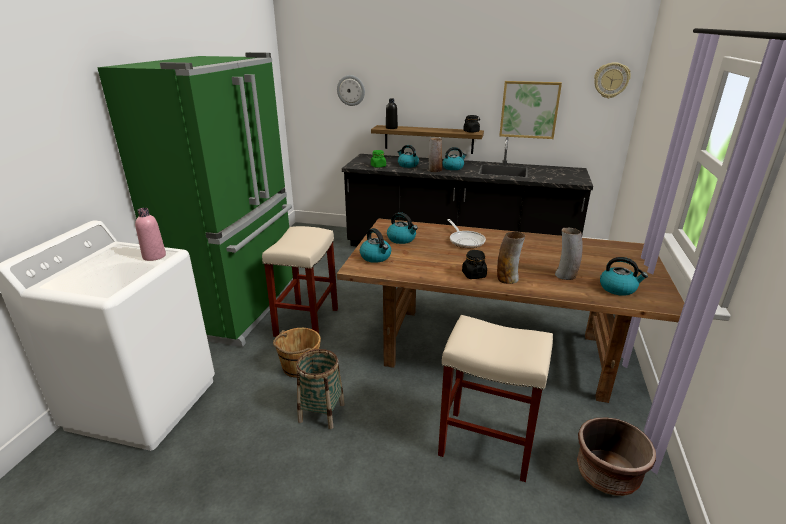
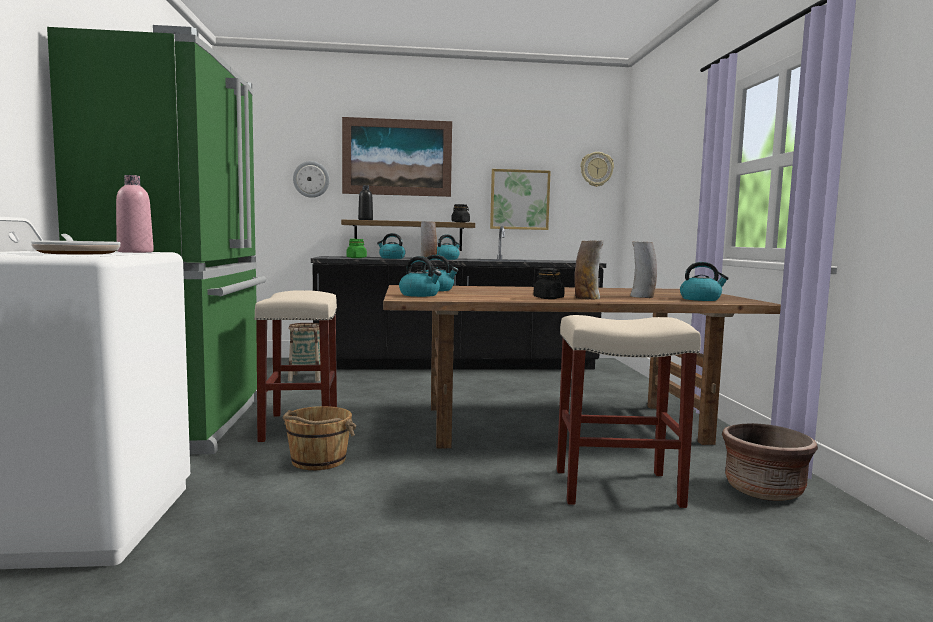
camera: 20 degrees left, 20 degrees down
(321, 412) = (381, 493): basket -> basket (306, 377)
(420, 70) = (397, 157): none -> picture
(465, 241) = (511, 289): frying pan -> frying pan (77, 253)

